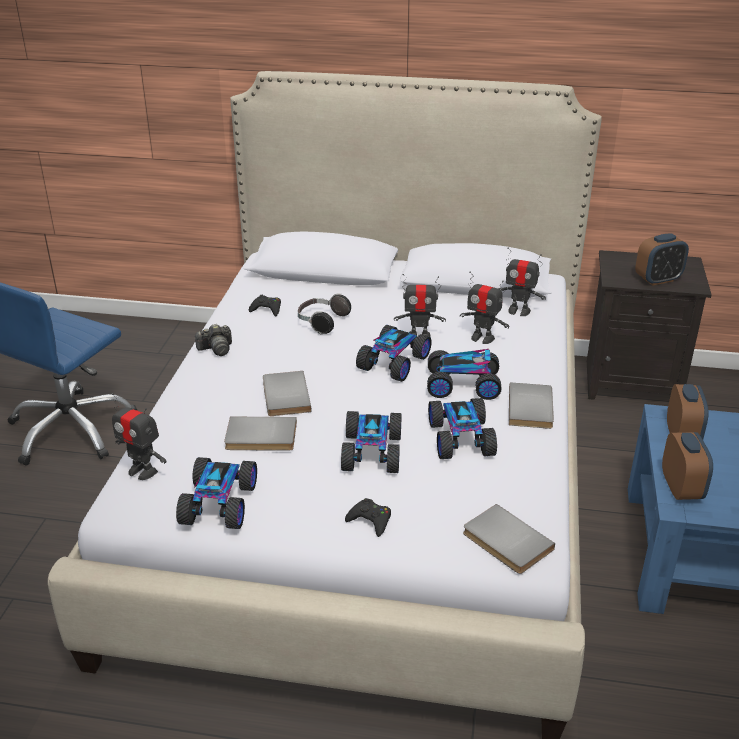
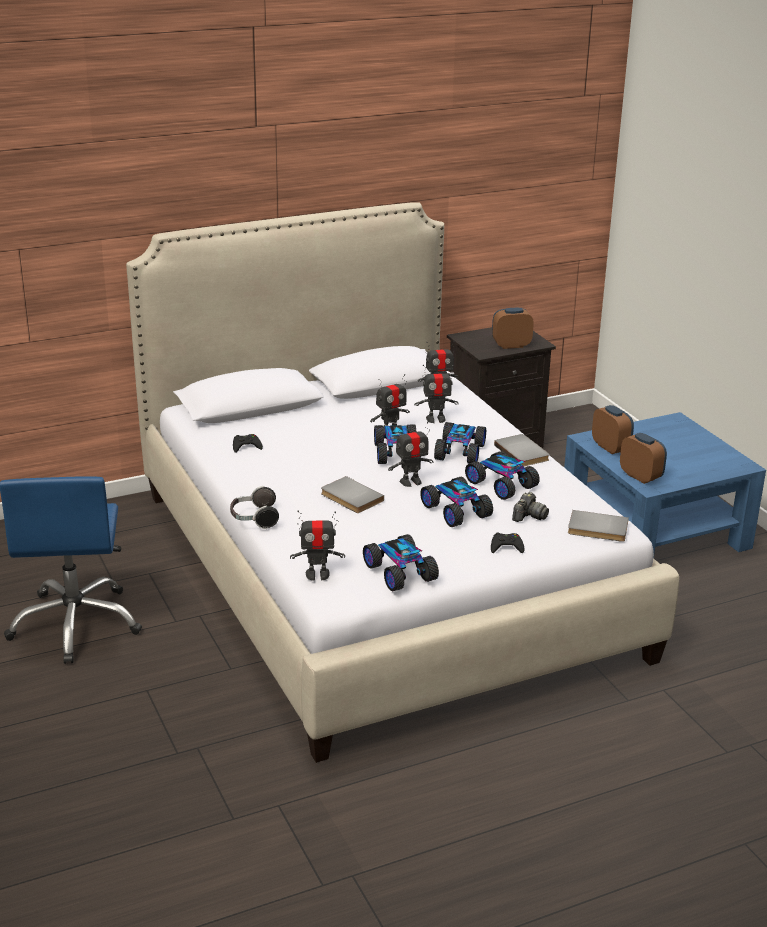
camera: 35 degrees left, 5 degrees down
(216, 349) = (249, 485): camera -> camera (529, 516)
(261, 437) = (372, 527): grey book -> none
(322, 322) = (304, 443): headphones -> headphones (254, 519)
(367, 400) = (410, 482): none -> toy robot
(463, 384) = (461, 452): toy car -> toy car turned 135 degrees clockwise
(658, 279) = (511, 345): alarm clock -> alarm clock turned 135 degrees counterclockwise

